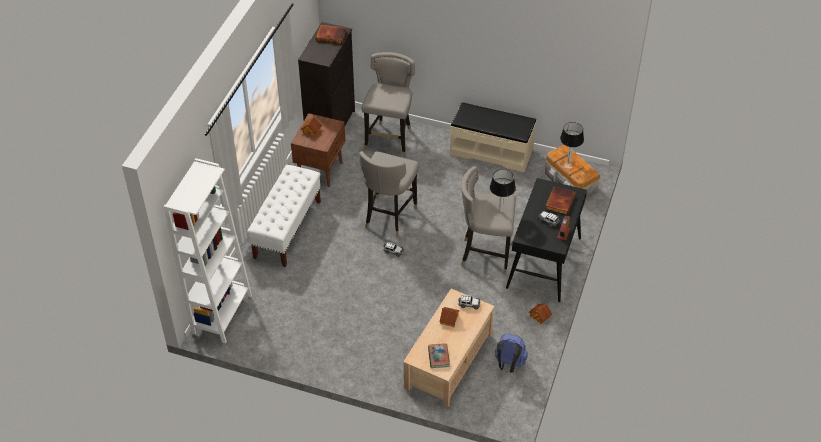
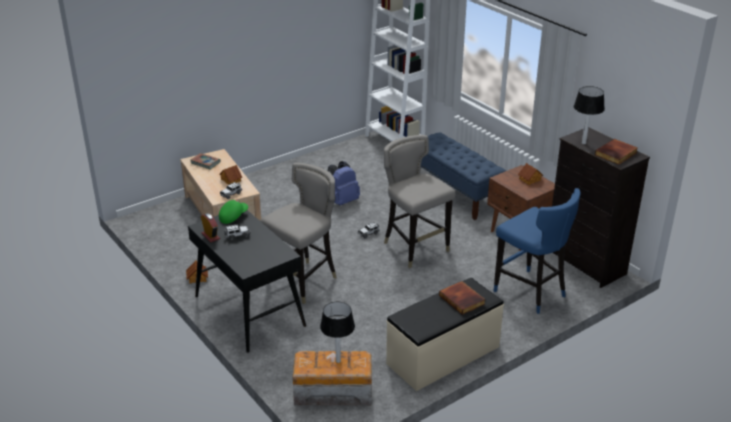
camera: 125 degrees right, 15 degrees down
(287, 229) = (456, 193): white bench -> blue bench
(390, 139) = (530, 293): grey stool -> blue stool
(500, 211) = (288, 219): table lamp -> table lamp (583, 143)
(509, 364) = (178, 239): blue backpack -> blue backpack (343, 201)
(530, 237) = (233, 216): none -> green cap
(559, 201) = (251, 254): book -> book (462, 299)

